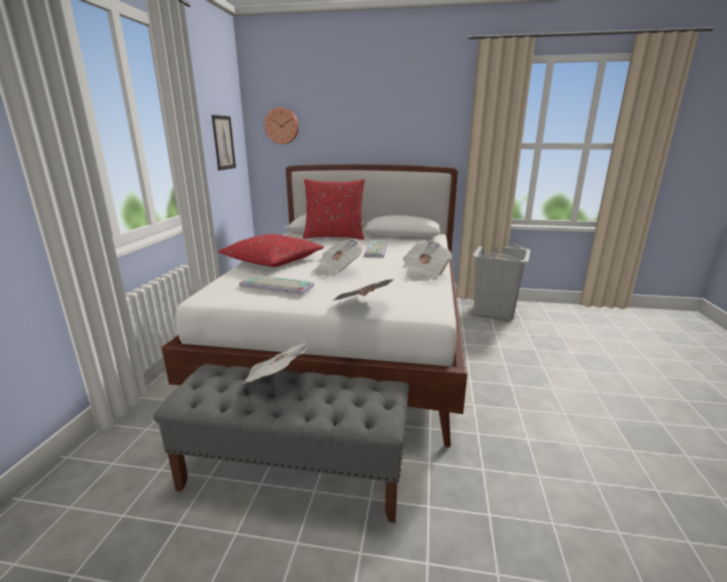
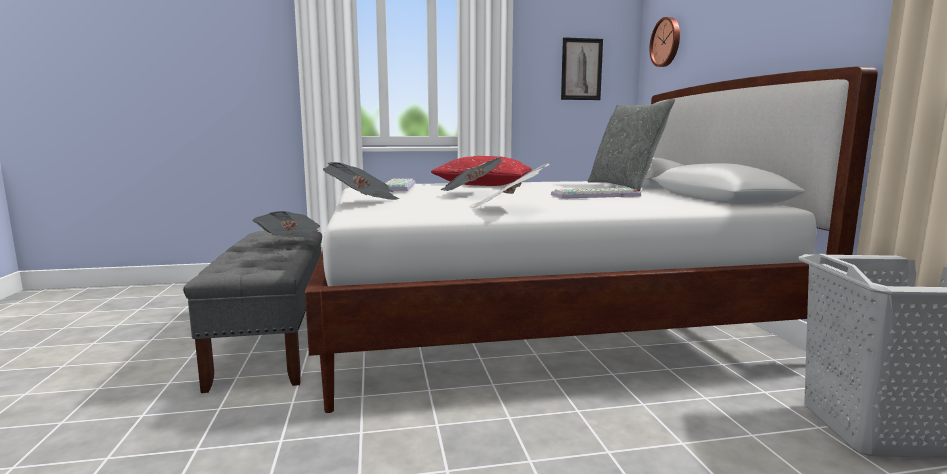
camera: 70 degrees right, 10 degrees down
(334, 237) = (625, 186): red pillow -> grey pillow

